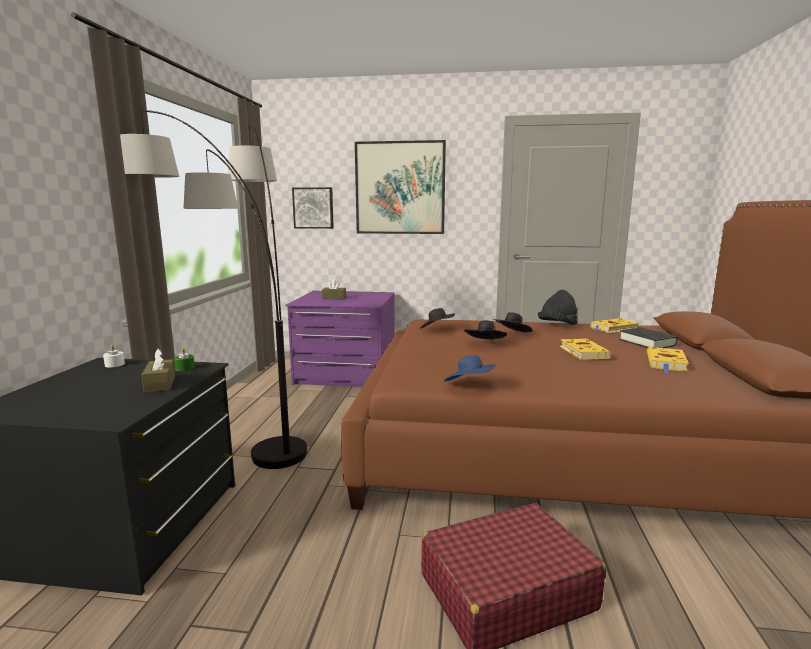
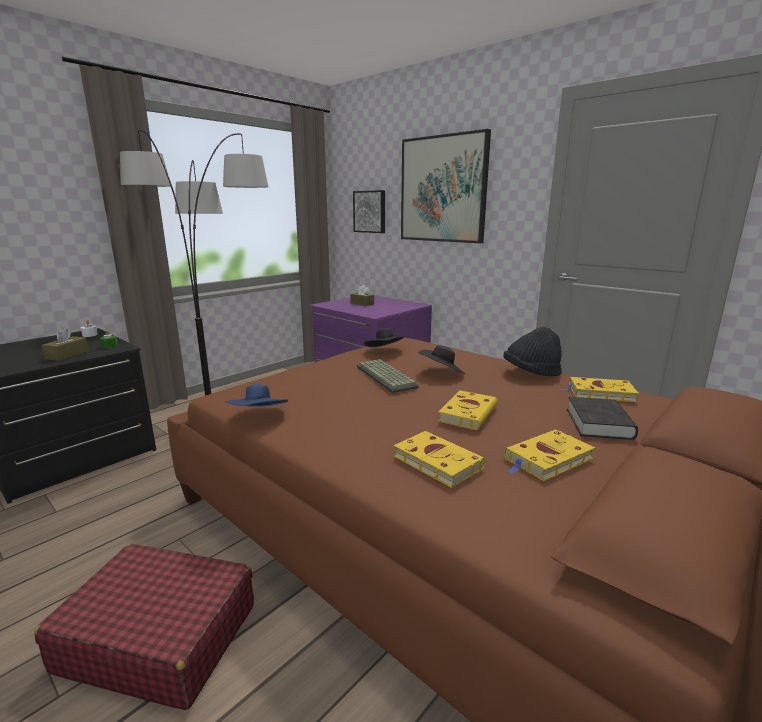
camera: 35 degrees right, 5 degrees up
(485, 344) = (387, 377): black hat -> keyboard
(628, 378) = (435, 462): none -> yellow book

